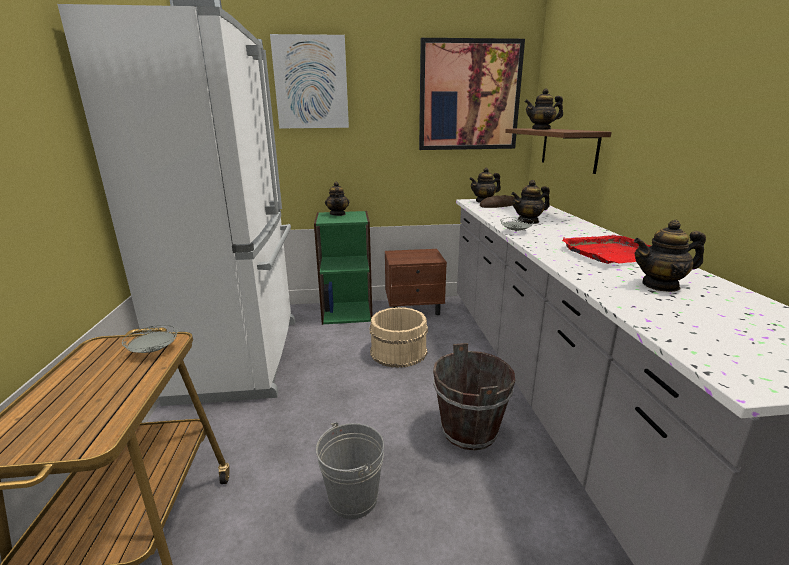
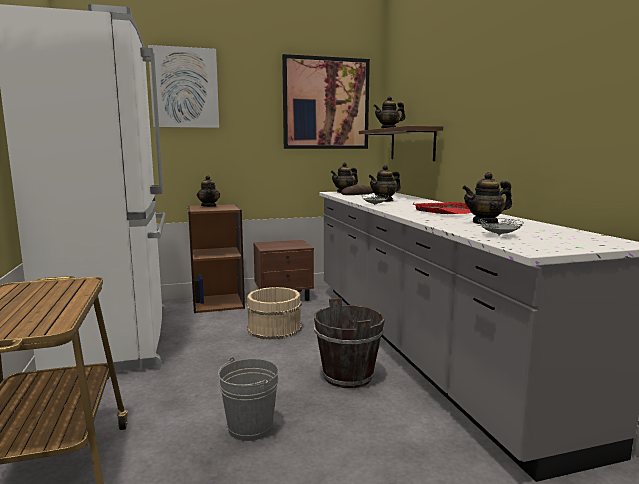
camera: 10 degrees left, 10 degrees down
(153, 350) = (71, 287): grey plate -> grey plate (499, 235)
(347, 312) = (218, 303): green bookcase -> brown bookcase

